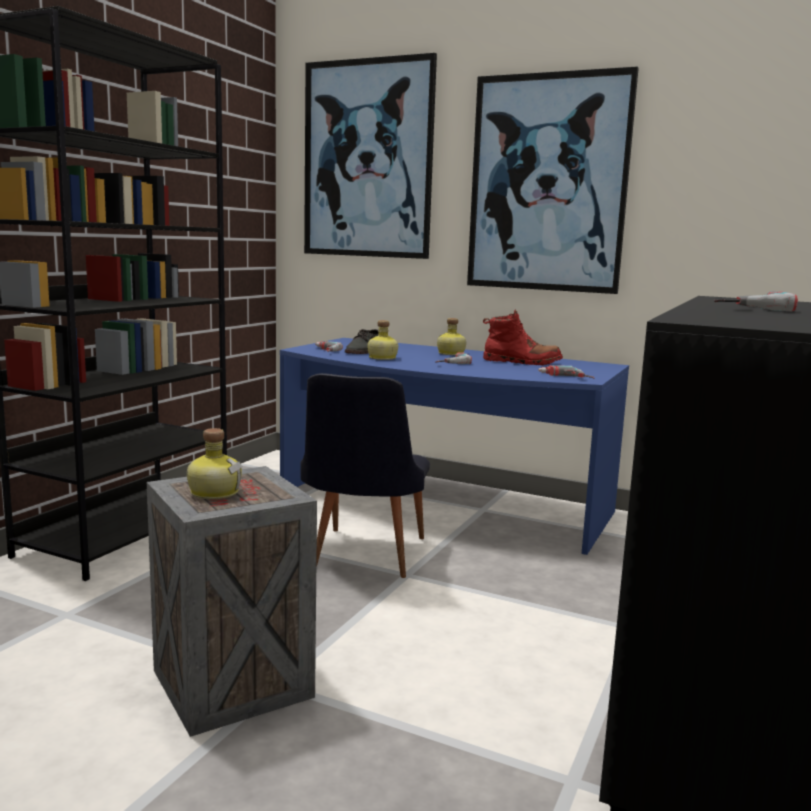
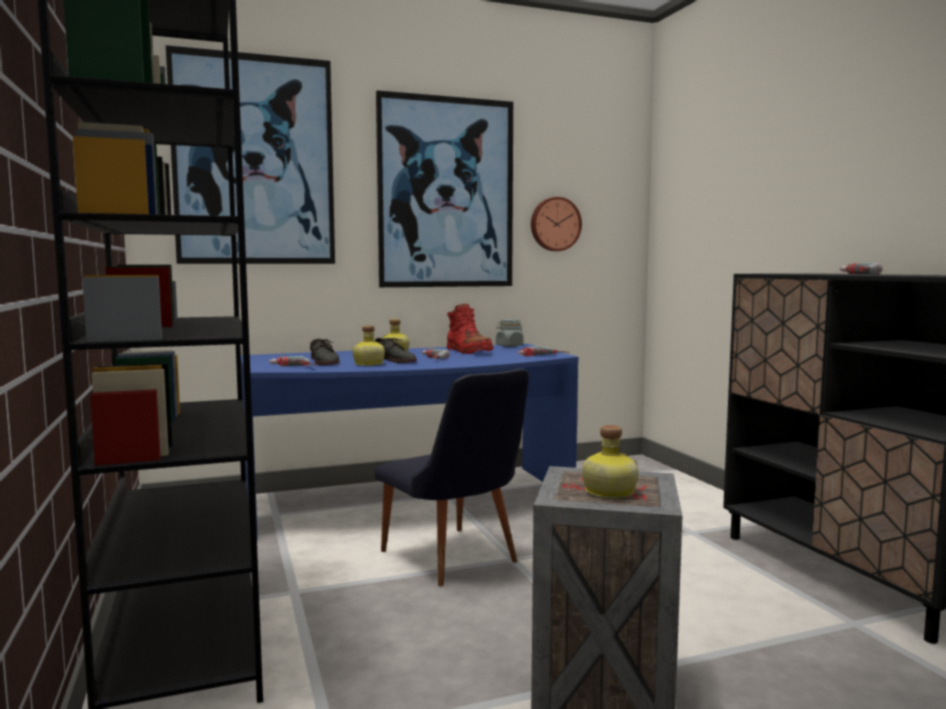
camera: 45 degrees left, 5 degrees down
(418, 358) = (394, 360): none -> grey shoe
(521, 362) = (468, 351): red boot -> red boot turned 90 degrees clockwise
(592, 364) = (509, 346): none -> grey jar
(687, 219) = (555, 224): none -> wall clock

